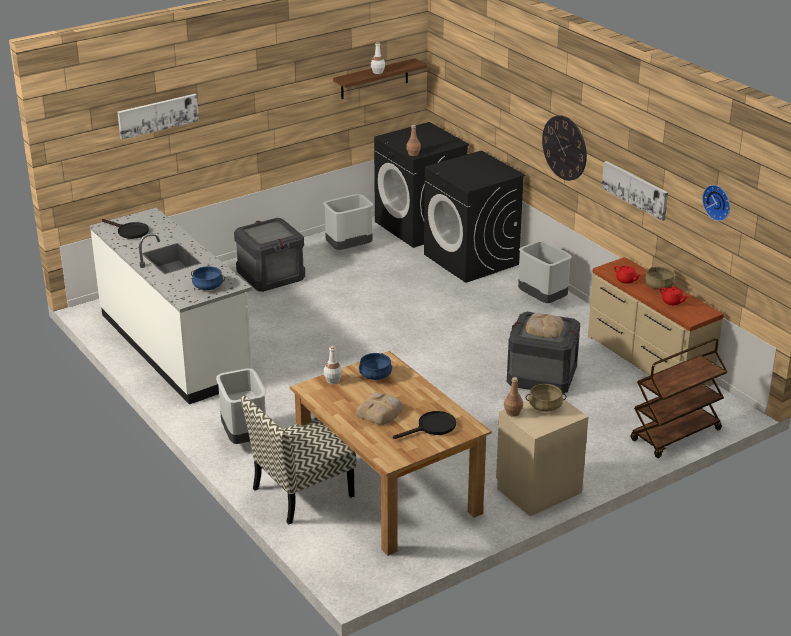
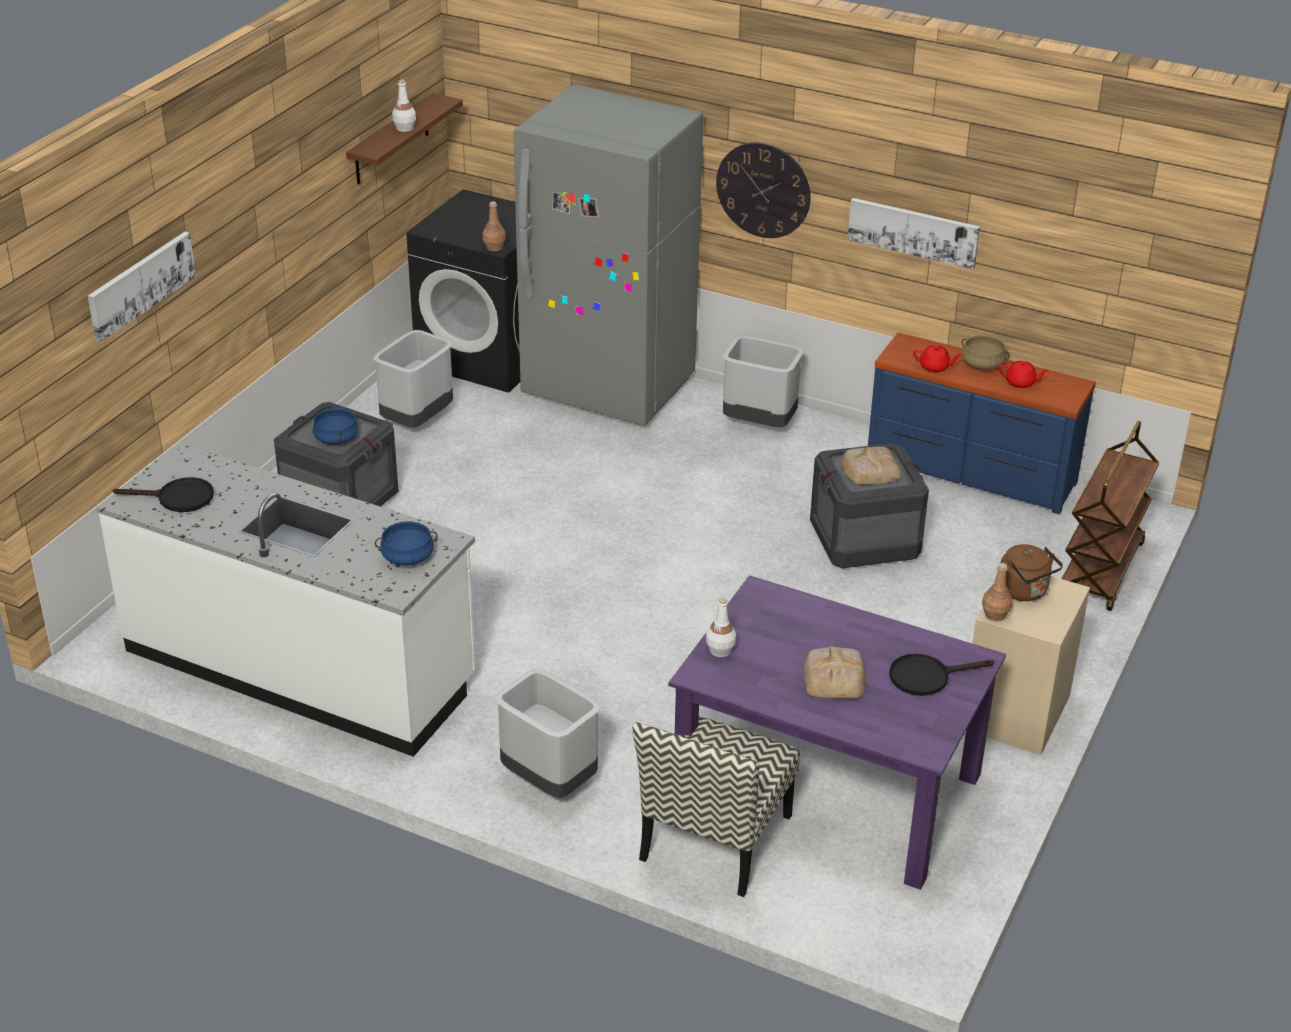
camera: 30 degrees left, 5 degrees up
(375, 375) = (770, 621): blue cooking pot -> blue cooking pot (336, 438)
(389, 490) = (830, 787): brown dining table -> purple dining table
(432, 427) = (927, 677): black frying pan -> black frying pan turned 135 degrees counterclockwise
(471, 260) = (608, 388): black washing machine -> grey fridge
(545, 407) = (1025, 592): beige cooking pot -> brown kettle
(647, 360) = (970, 473): beige dresser -> blue dresser
(718, 202) = (1079, 226): wall clock -> none

